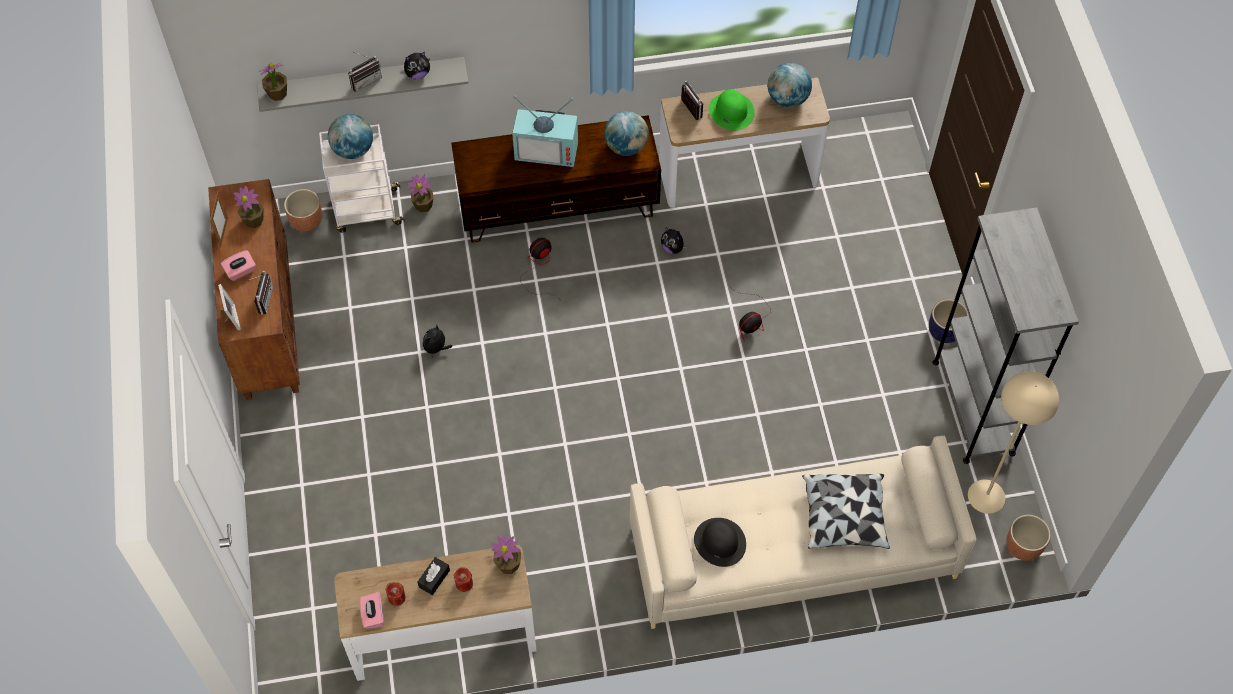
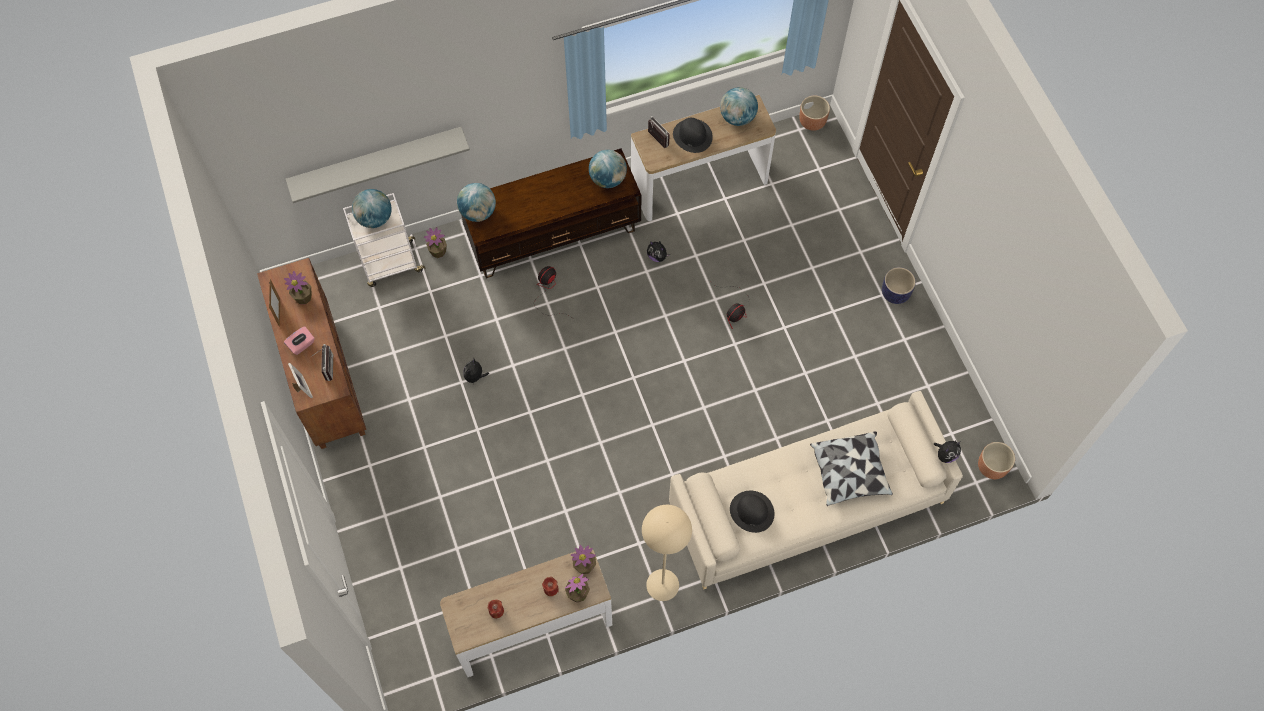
camera: 10 degrees left, 5 degrees up
(277, 93) = (305, 184): potted plant -> potted plant (577, 594)
(307, 221) = (340, 281): brown planter -> brown planter (812, 122)
(365, 80) = (379, 160): radio -> none
(373, 615) = (479, 630): pink tissue box -> none
(417, 74) = (424, 148): plush toy -> plush toy (945, 455)
(434, 578) = (524, 589): black tissue box -> none
(471, 161) = (478, 212): none -> globe
(548, 149) = (541, 191): television -> none
(731, 111) = (692, 135): green hat -> black hat
(973, 407) = (930, 355): grey bookcase -> none
(986, 496) = (954, 430): beige floor lamp -> beige floor lamp (662, 585)

